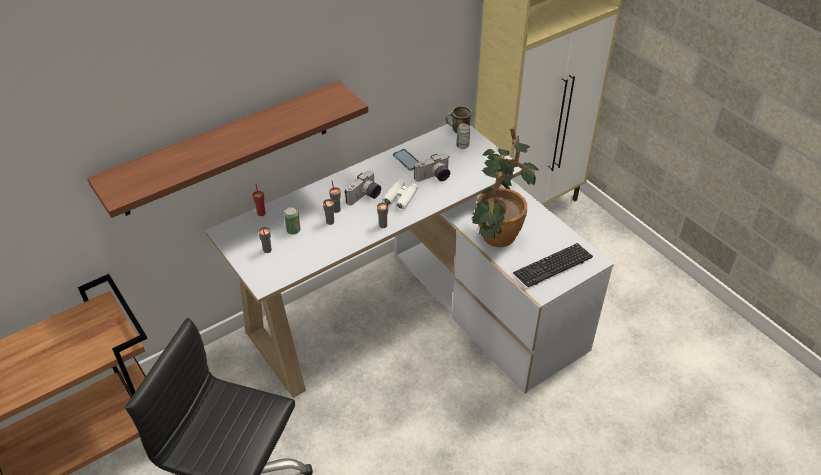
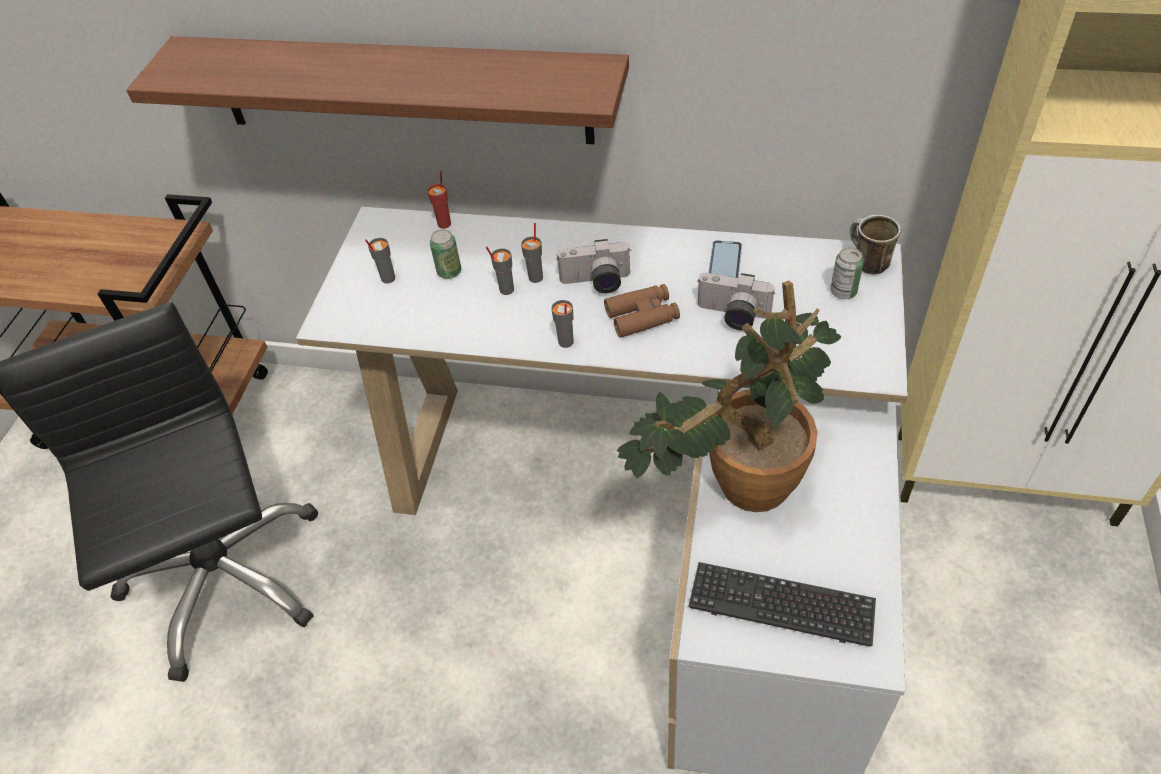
camera: 50 degrees right, 5 degrees up
(400, 198) = (642, 316): white binoculars -> brown binoculars

